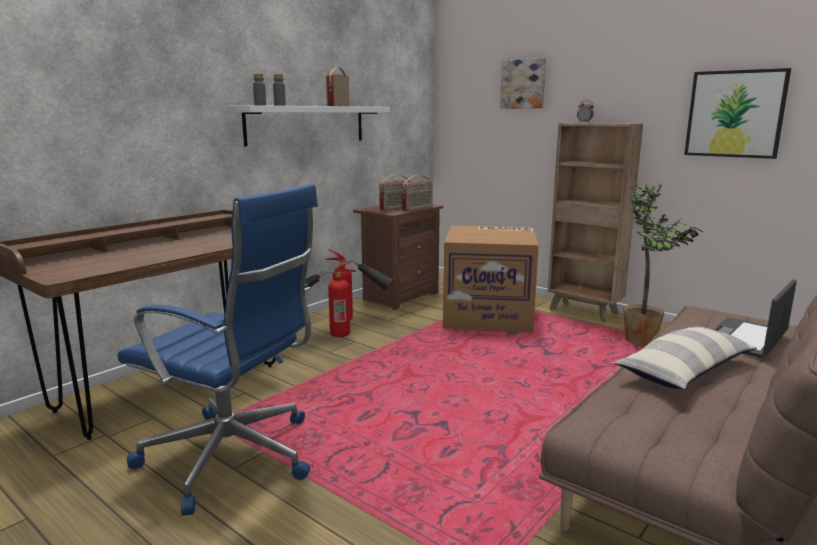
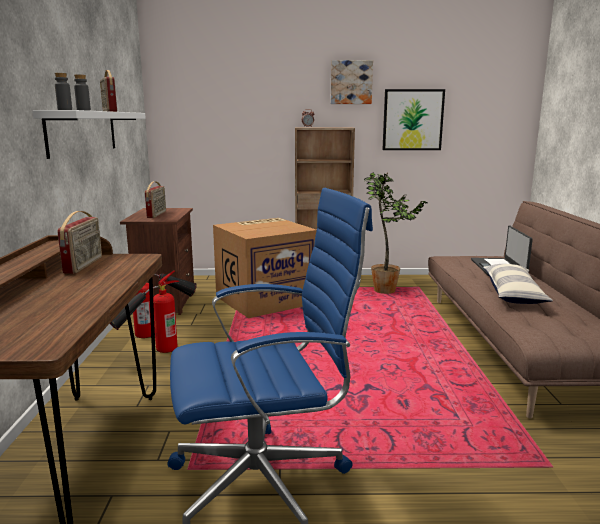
camera: 40 degrees left, 0 degrees up
(418, 208) = (179, 212): radio -> radio (84, 265)
(523, 84) = (244, 93): picture -> picture (351, 82)

